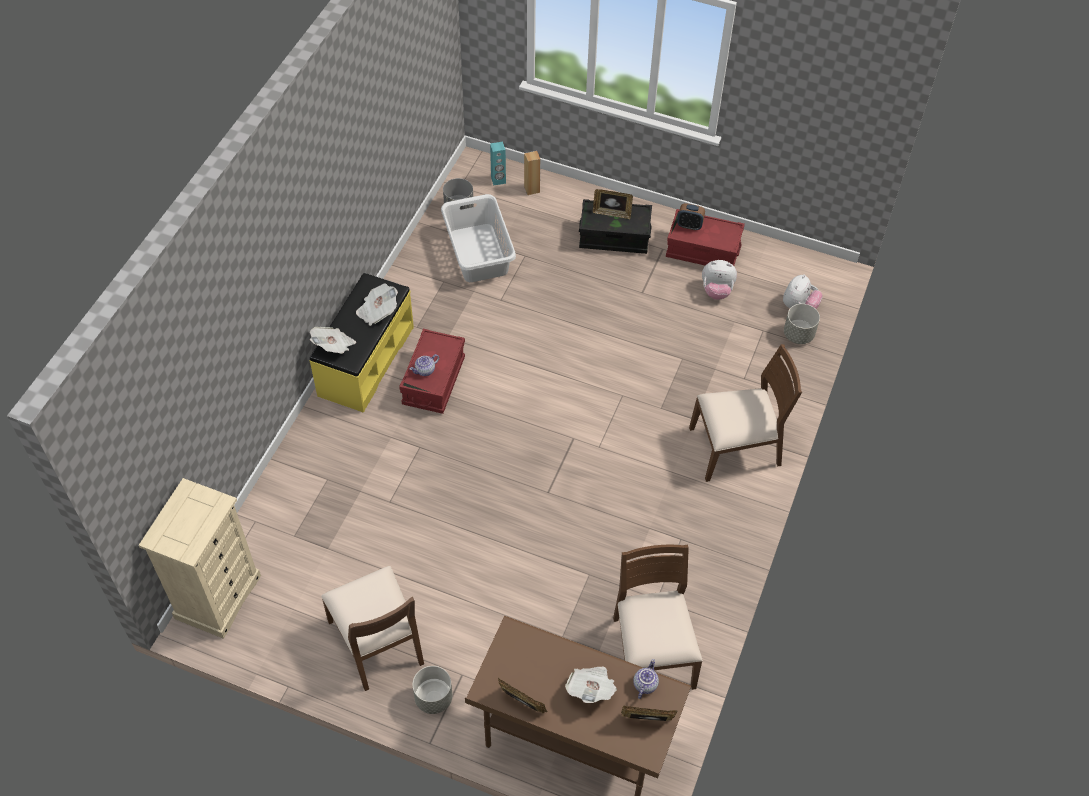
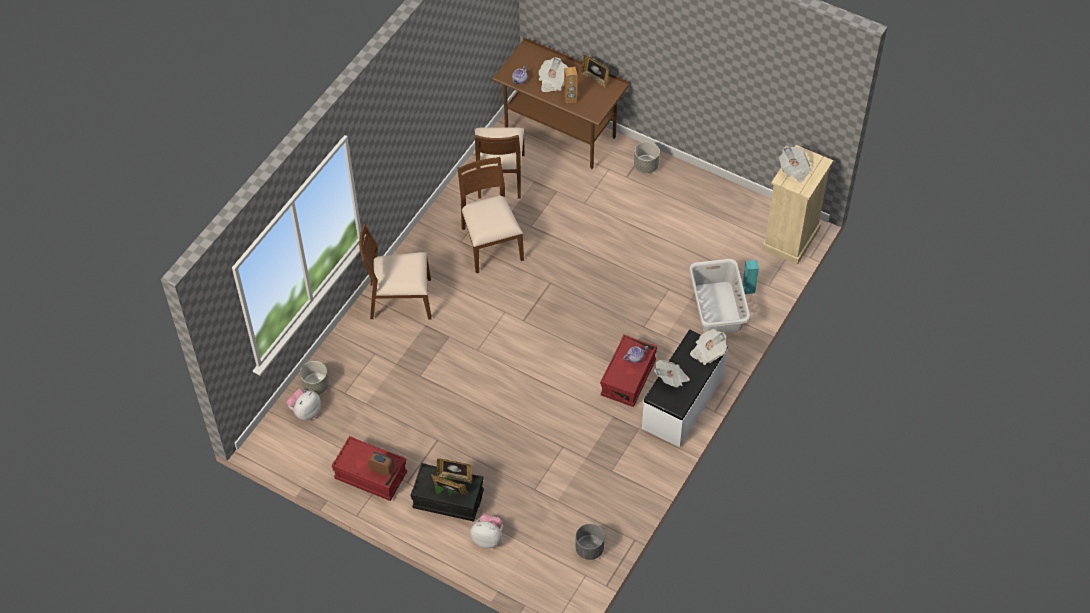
camera: 170 degrees left, 0 degrees up
(199, 521) = (794, 170): none -> newspaper
(365, 361) = (684, 402): yellow bench -> white bench
(377, 642) = (681, 200): brown chair -> brown chair (490, 243)
(479, 252) = (576, 497): grey laundry basket -> grey laundry basket (717, 309)
(498, 180) = (547, 578): turquoise speaker -> turquoise speaker (748, 289)
(531, 189) = (515, 563): brown speaker -> brown speaker (570, 99)
(647, 721) = (523, 63): picture frame -> picture frame (455, 476)
(716, 291) = (371, 434): plush toy -> plush toy (488, 538)

